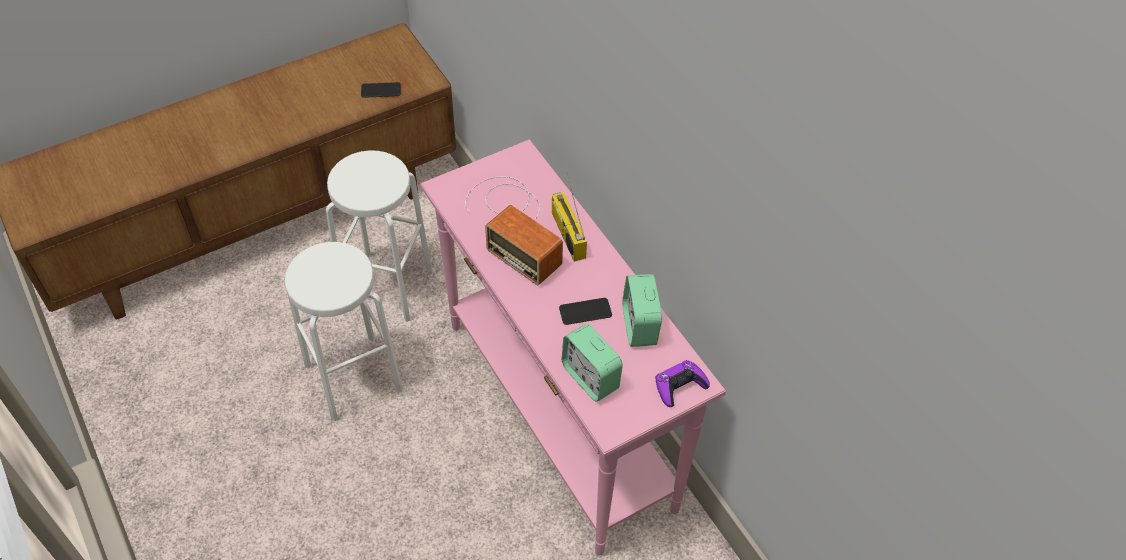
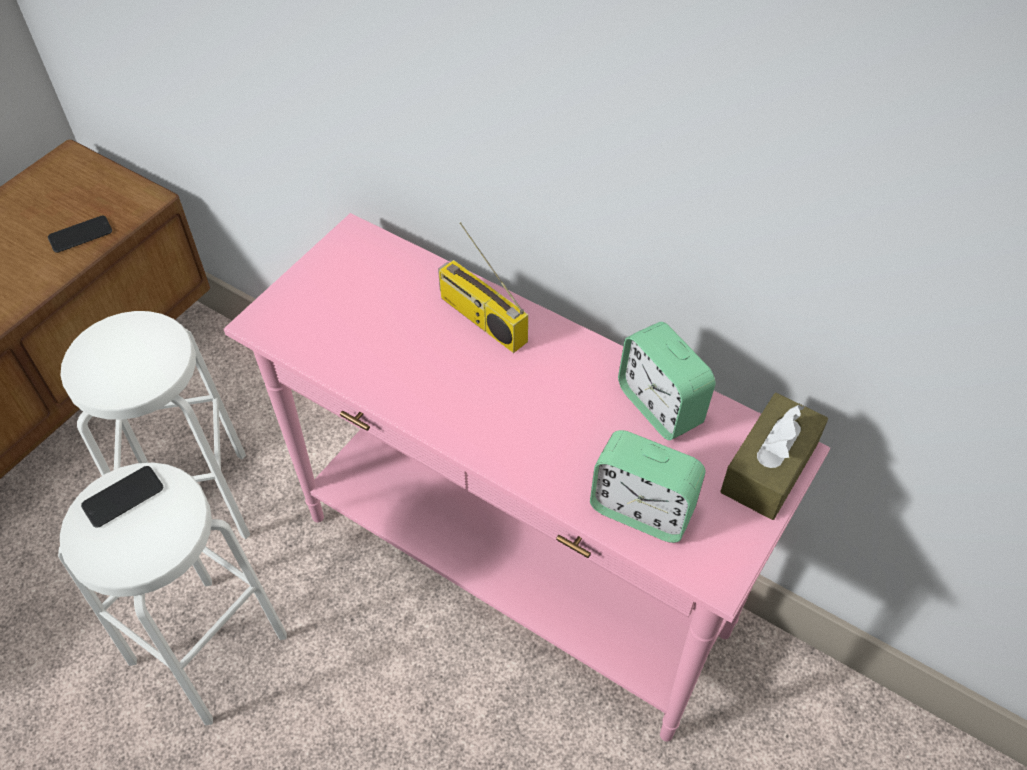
camera: 25 degrees left, 0 degrees up
(514, 225) = (398, 335): radio -> none
(585, 312) = (574, 417): phone -> phone (123, 497)
(680, 386) = (769, 468): purple game controller -> brown tissue box

